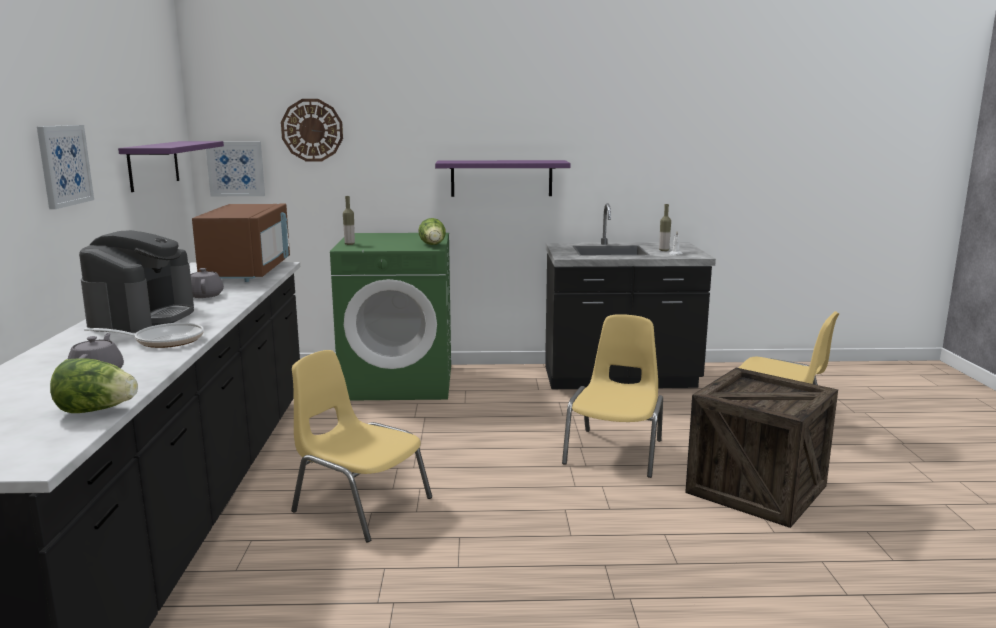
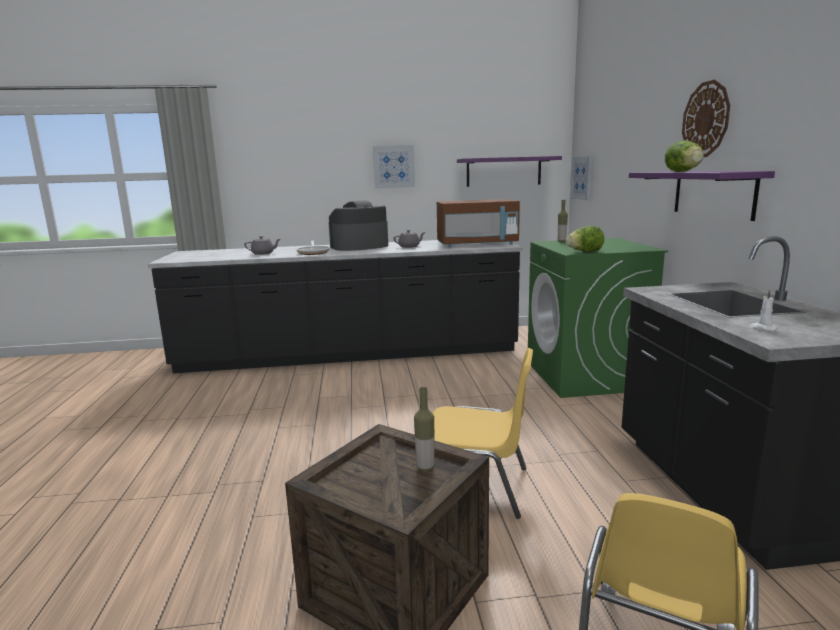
camera: 85 degrees right, 0 degrees up
(97, 410) = (215, 258): lettuce -> lettuce (684, 171)
(143, 317) = (359, 246): coffee machine -> coffee machine turned 150 degrees clockwise
(312, 130) = (612, 144): wall clock -> wall clock (706, 119)
(360, 504) = (360, 391): yellow chair -> none
(664, 250) = (786, 323): bottle -> bottle (425, 467)

